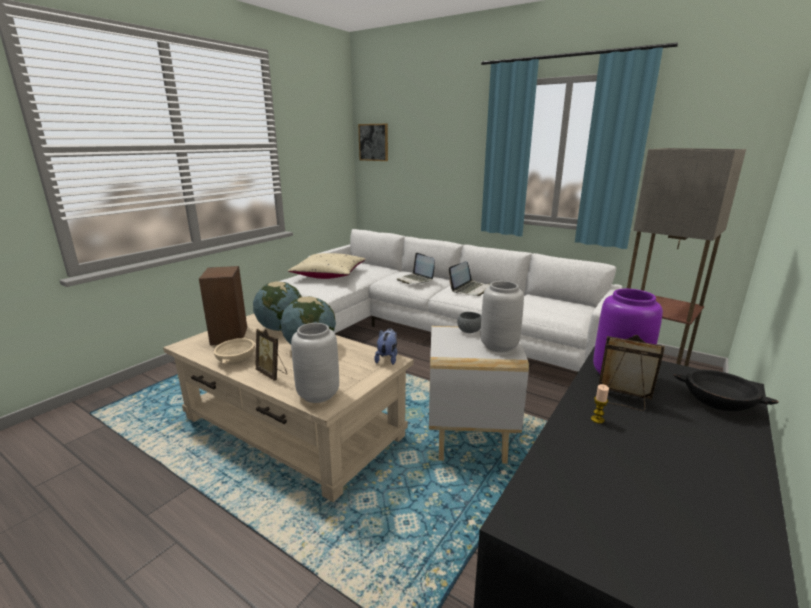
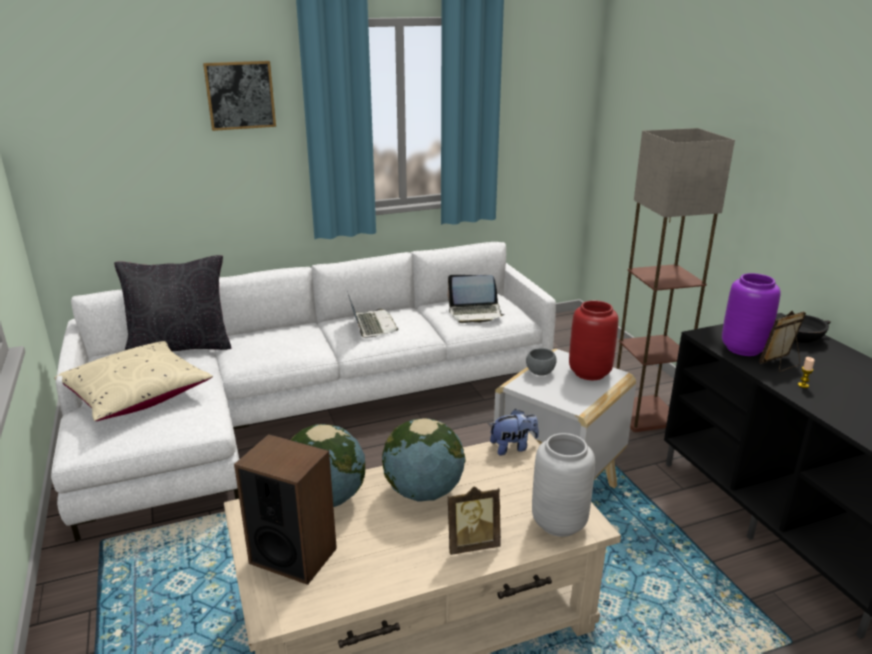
camera: 55 degrees left, 5 degrees up
(236, 359) = (394, 567): beige bowl -> none
(373, 142) = (54, 124): picture -> picture (240, 95)
(381, 268) = (180, 346): none -> black pillow
(387, 358) = (513, 447): plush toy -> plush toy turned 120 degrees clockwise
(415, 280) = (284, 342): laptop -> laptop (475, 313)
(499, 346) = (589, 372): grey vase -> red vase

